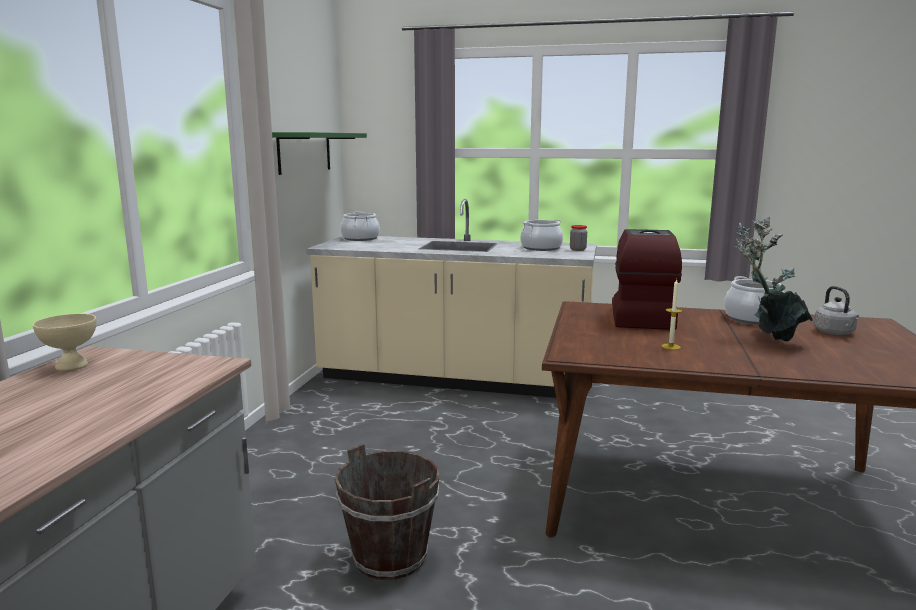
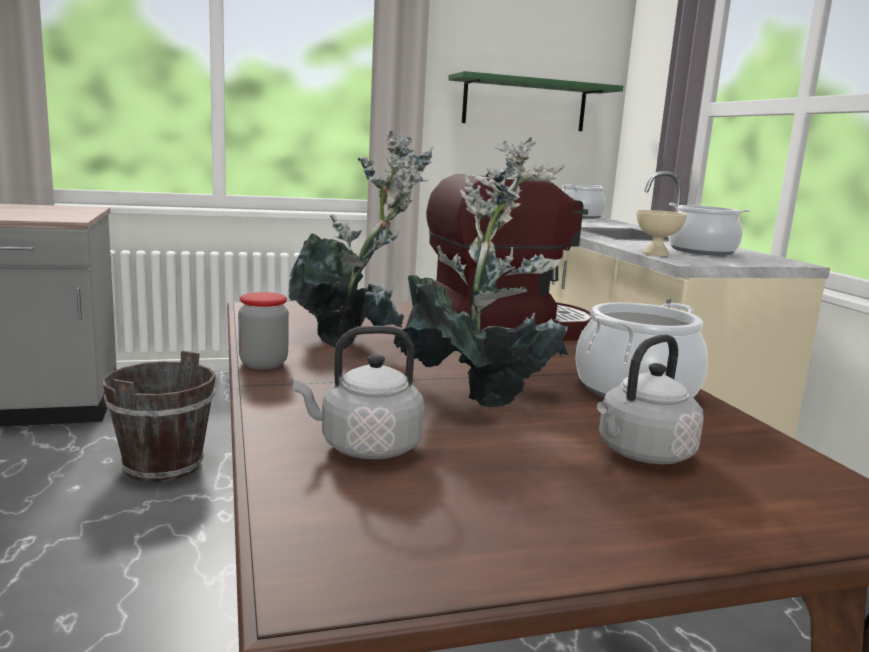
camera: 60 degrees right, 0 degrees up
(71, 366) = (57, 207): beige bowl -> beige bowl (655, 254)
(578, 249) = (739, 261): jar -> jar (263, 364)
(671, 346) = (353, 343): candle -> potted plant
(844, 365) = (365, 447): none -> grey kettle

